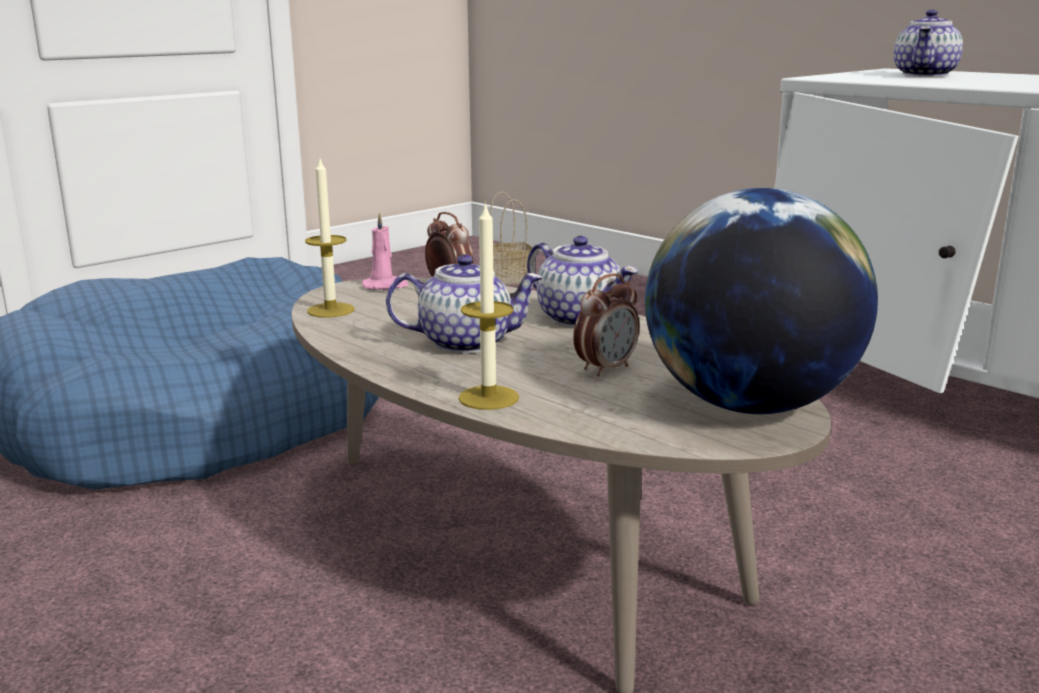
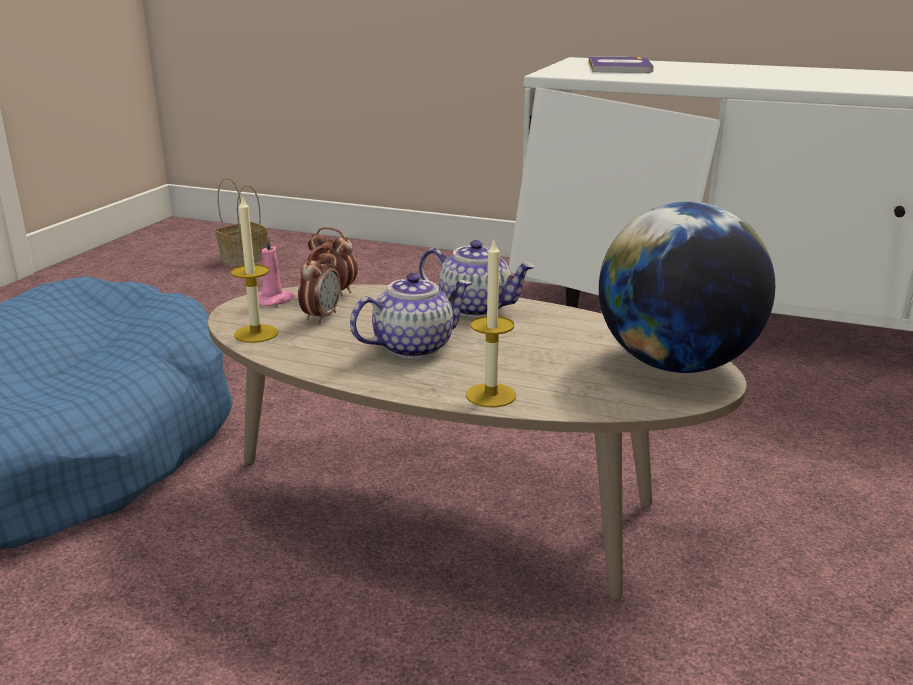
camera: 25 degrees left, 5 degrees up
(606, 369) = (547, 352): alarm clock -> alarm clock (321, 317)
(925, 75) = (619, 67): teapot -> book

